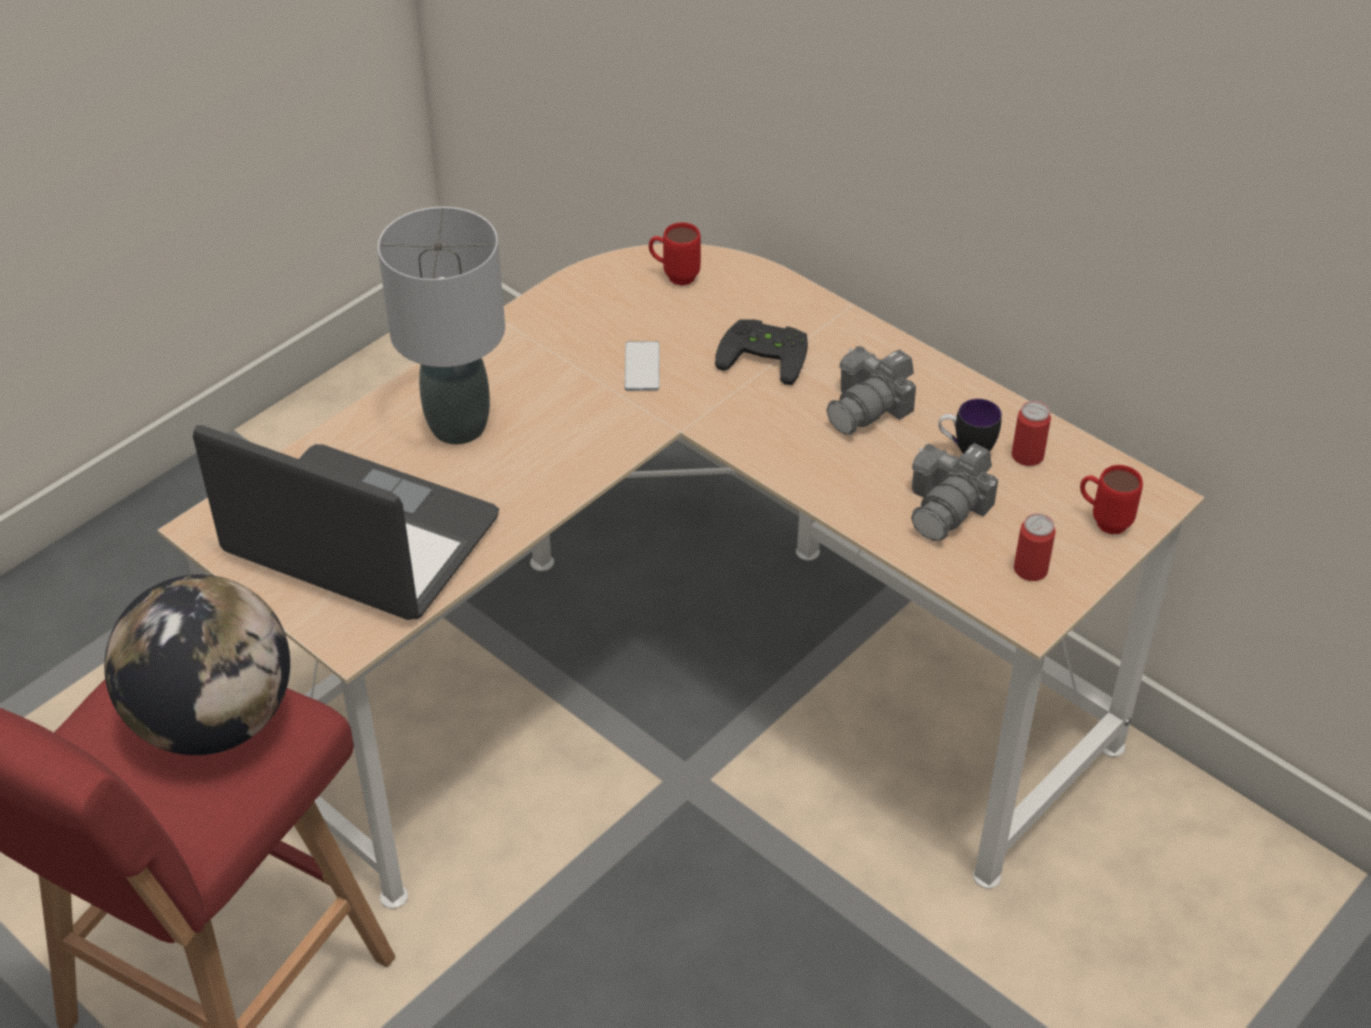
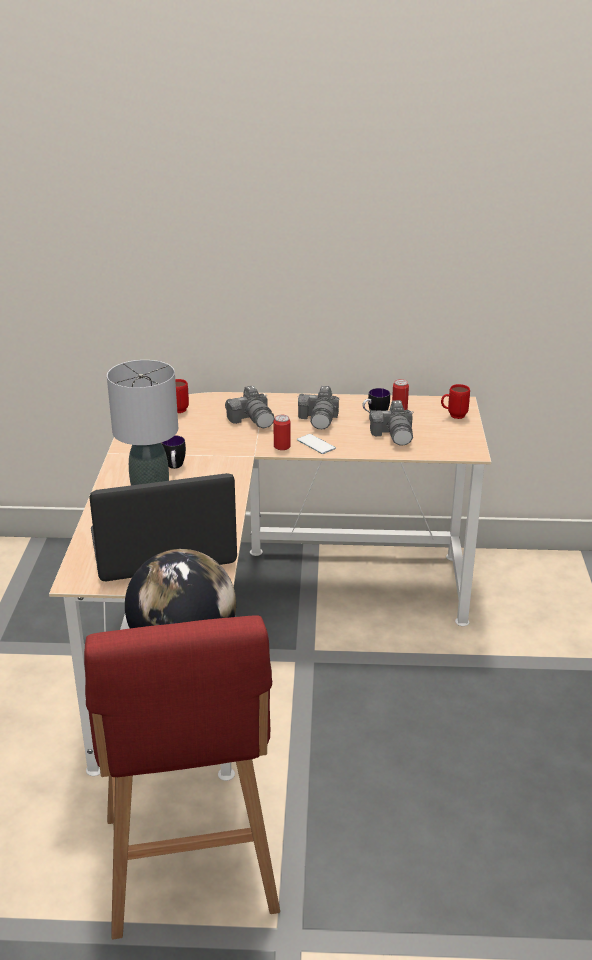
camera: 40 degrees left, 15 degrees down
(546, 392) = (174, 467): none -> mug
(642, 366) = (205, 443): phone -> phone (316, 444)
(766, 354) = (253, 419): black game controller -> camera
(1030, 569) = (450, 439): can -> can (282, 446)

